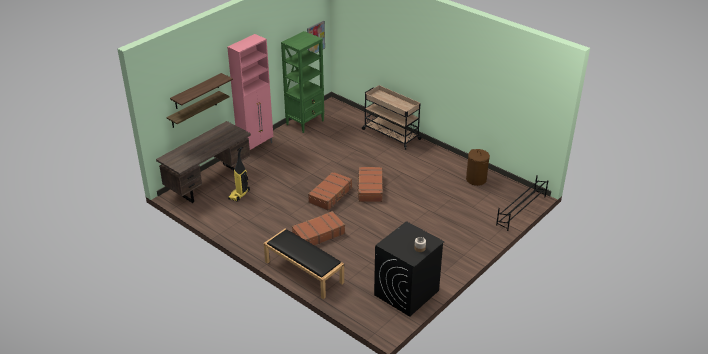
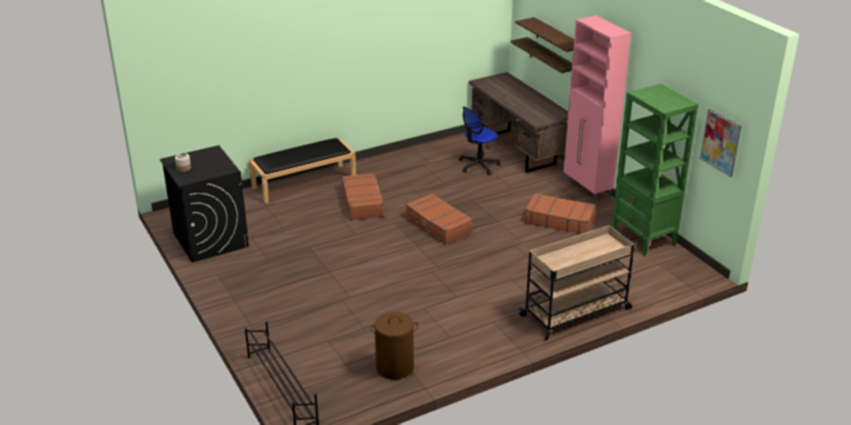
camera: 110 degrees right, 5 degrees down
(239, 195) = (478, 165): vacuum cleaner -> office chair
(370, 188) = (434, 259): brown suitcase -> brown suitcase (559, 220)

